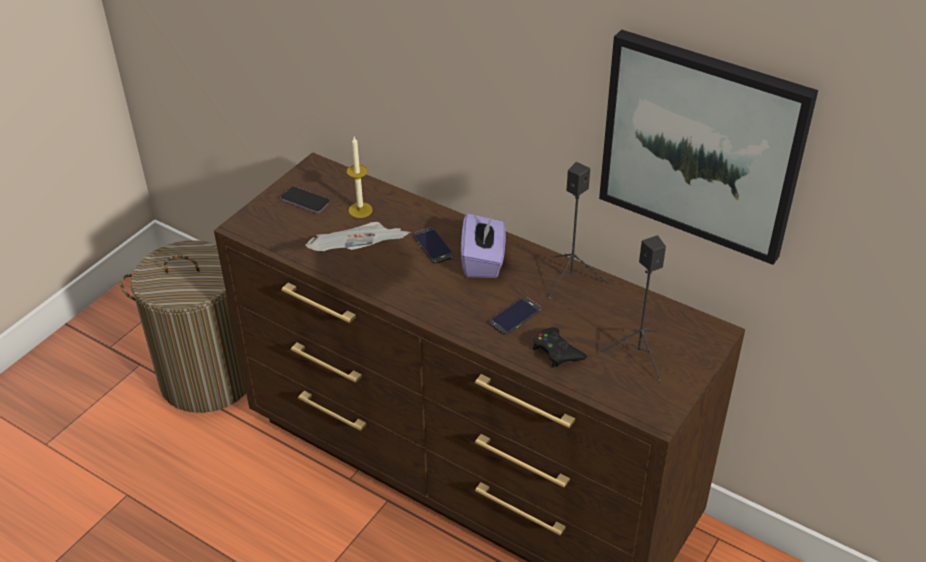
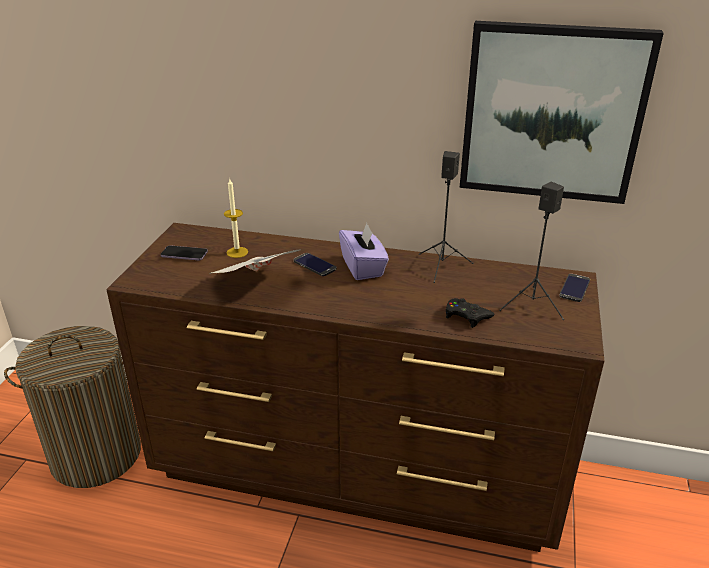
camera: 20 degrees left, 10 degrees down
(515, 316) = (415, 299): phone -> phone (574, 288)

